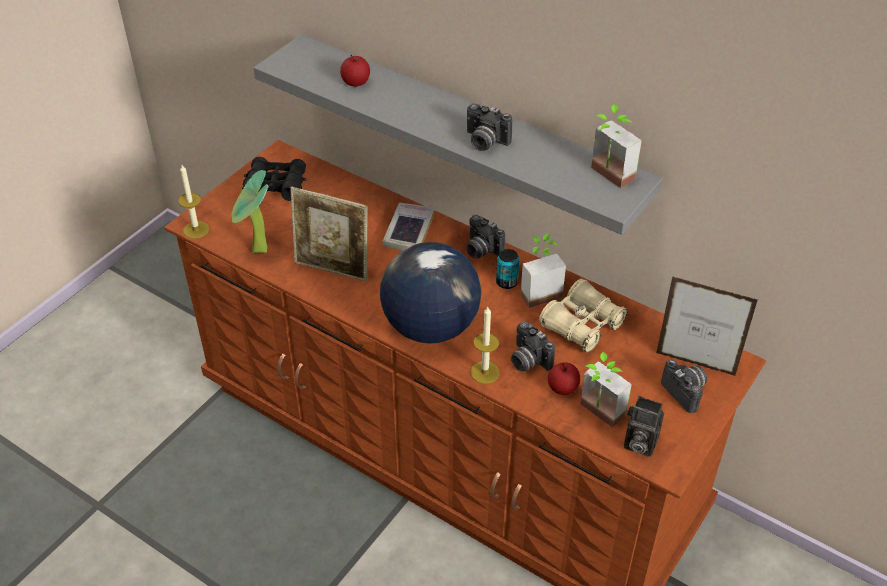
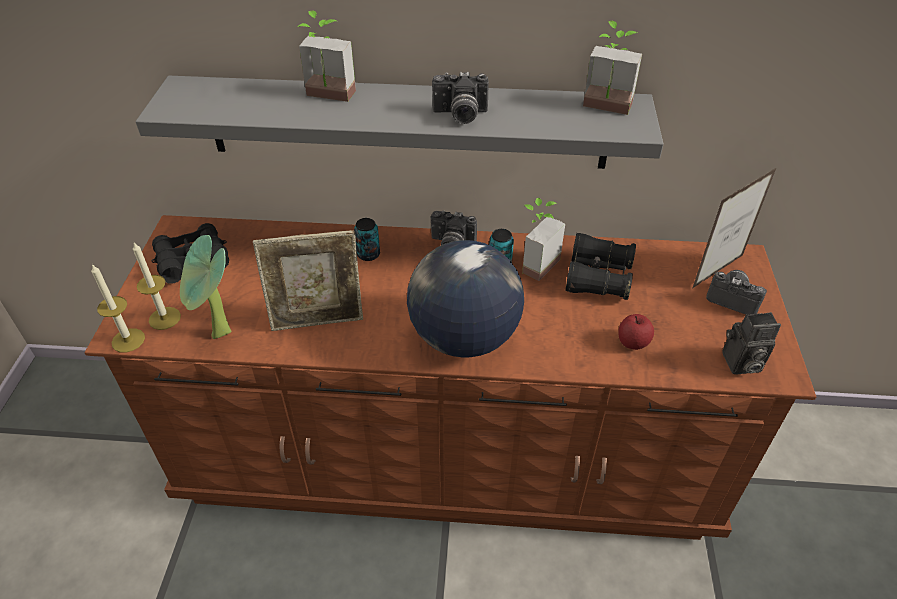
camera: 30 degrees left, 0 degrees up
(356, 82) = (272, 102): apple -> none
(408, 231) = (368, 254): book -> can
(485, 372) = (552, 359): candle -> candle (164, 318)
(527, 360) = (580, 330): camera -> none
(582, 325) = (598, 277): beige binoculars -> black binoculars
(597, 415) = (683, 354): potted plant -> potted plant (327, 98)
(695, 364) = (717, 271): picture frame -> picture frame turned 150 degrees clockwise

